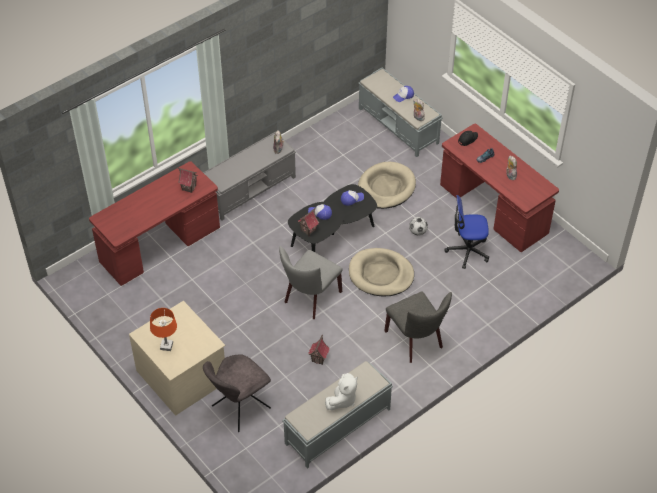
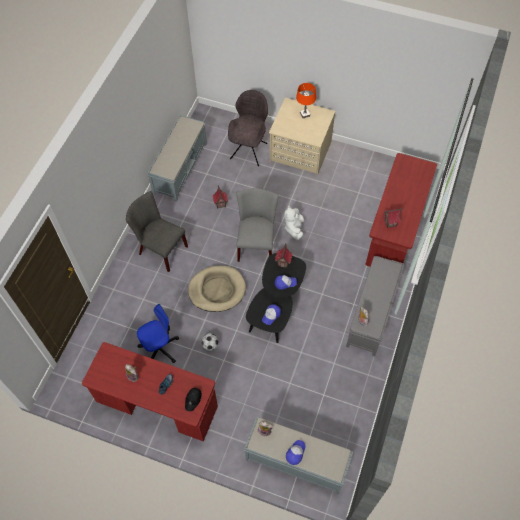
camera: 150 degrees right, 10 degrees up
(342, 400) = (173, 147): white plush toy -> white plush toy (294, 228)
(386, 187) = (263, 377): beige dog bed -> none

